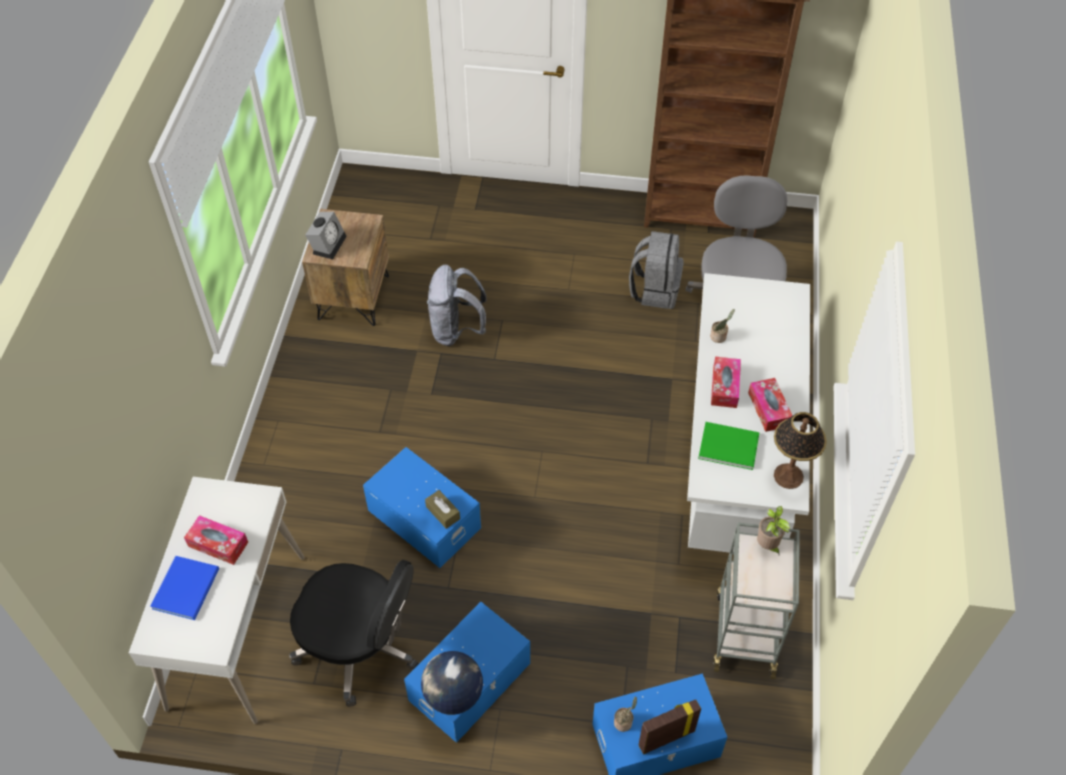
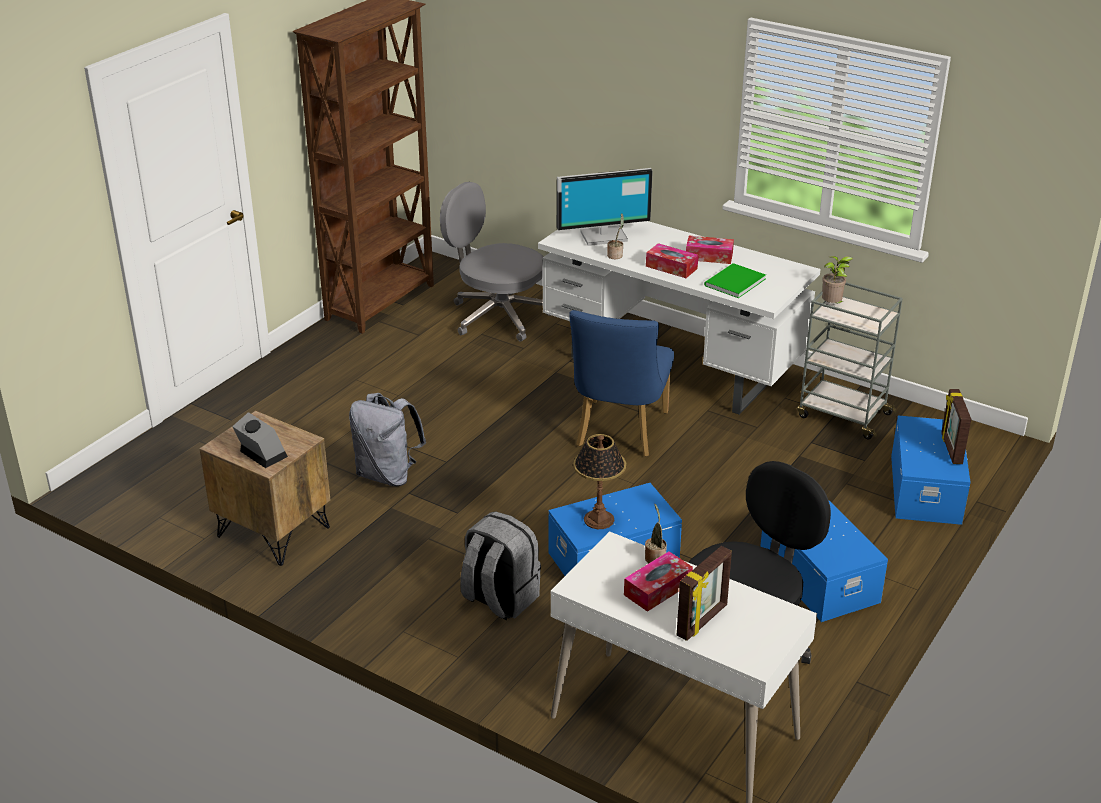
camera: 65 degrees left, 20 degrees down
(188, 587) = (703, 621): blue book -> picture frame
(443, 513) = (647, 506): brown tissue box -> none
(453, 694) = (858, 551): globe -> none
(603, 460) = (619, 433): none -> blue chair
(624, 722) = (927, 465): potted plant -> potted plant (655, 557)
(654, 290) = (444, 350): grey backpack -> grey backpack (499, 599)
(752, 314) = (603, 236): none -> monitor
(788, 476) = (781, 267): table lamp -> table lamp (598, 519)

